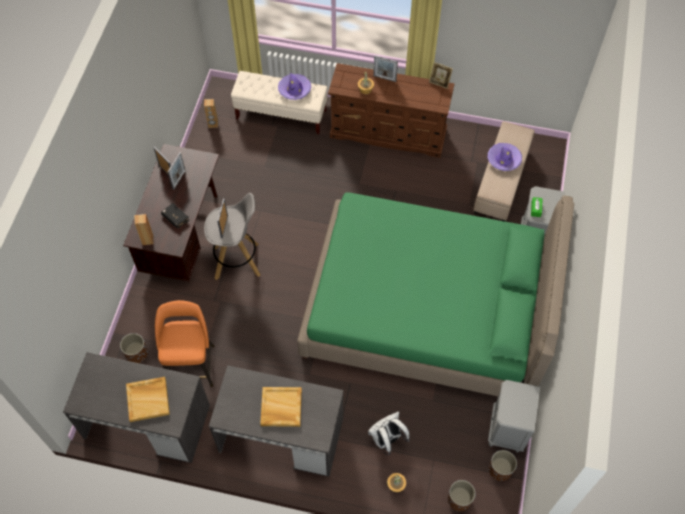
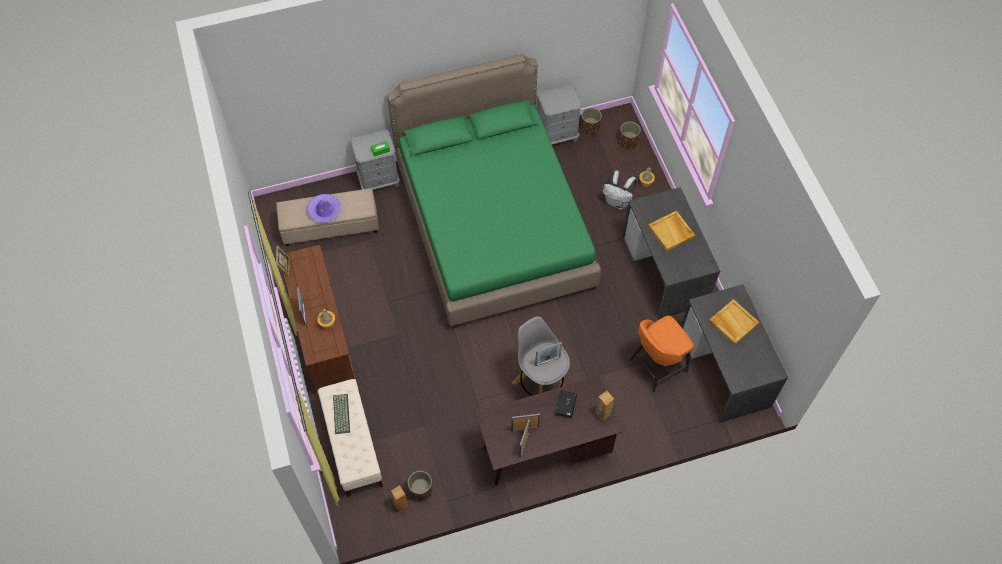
camera: 120 degrees left, 0 degrees up
(136, 354) = (678, 414): brown planter -> brown planter (421, 490)
(294, 89) = (340, 413): purple hat -> keyboard

